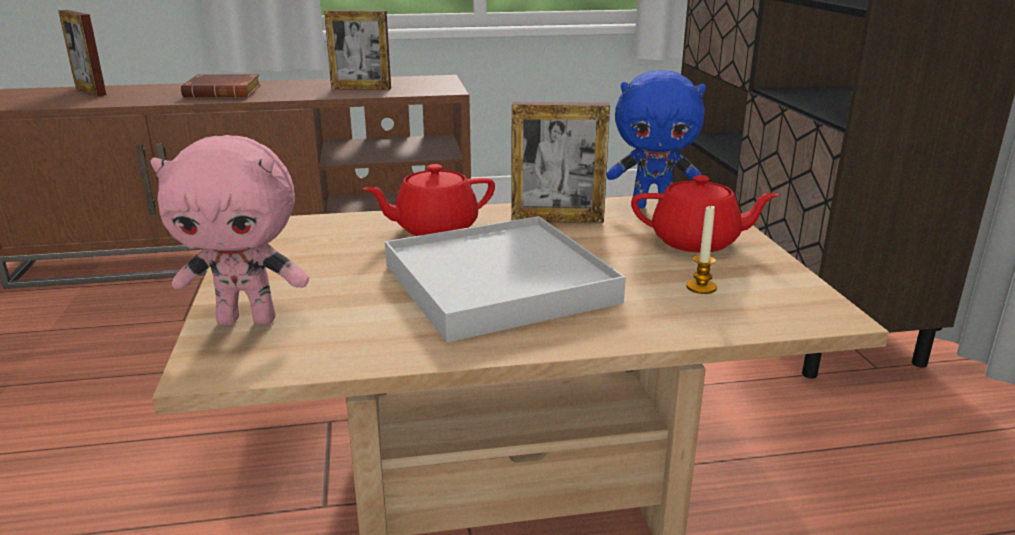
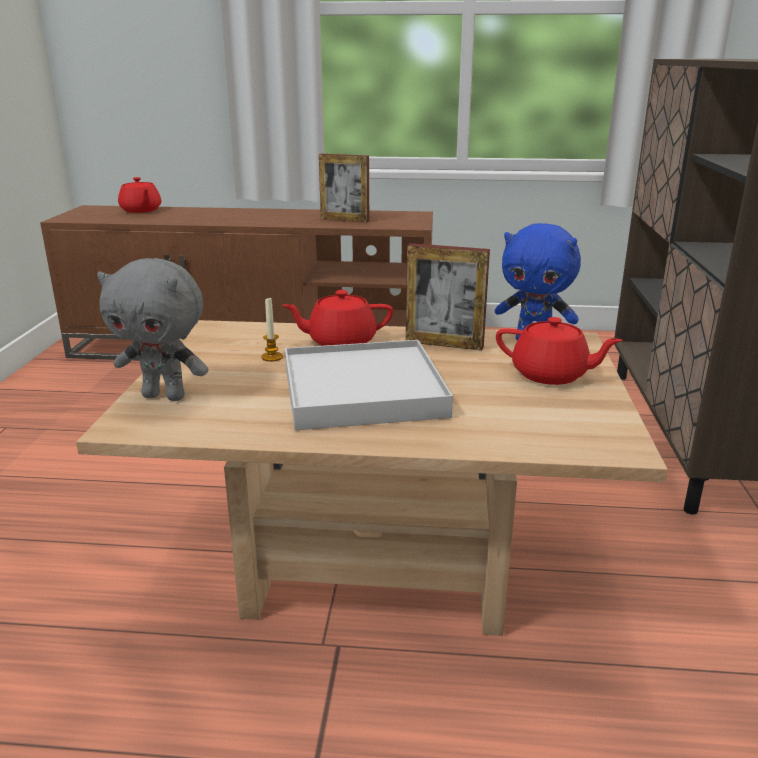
camera: 15 degrees right, 0 degrees up
(90, 91) = (141, 210): picture frame -> red teapot
(225, 93) = (237, 218): brown book -> none
(248, 320) = (166, 396): pink plush toy -> grey plush toy
(701, 287) = (526, 413): candle -> candle (272, 357)

